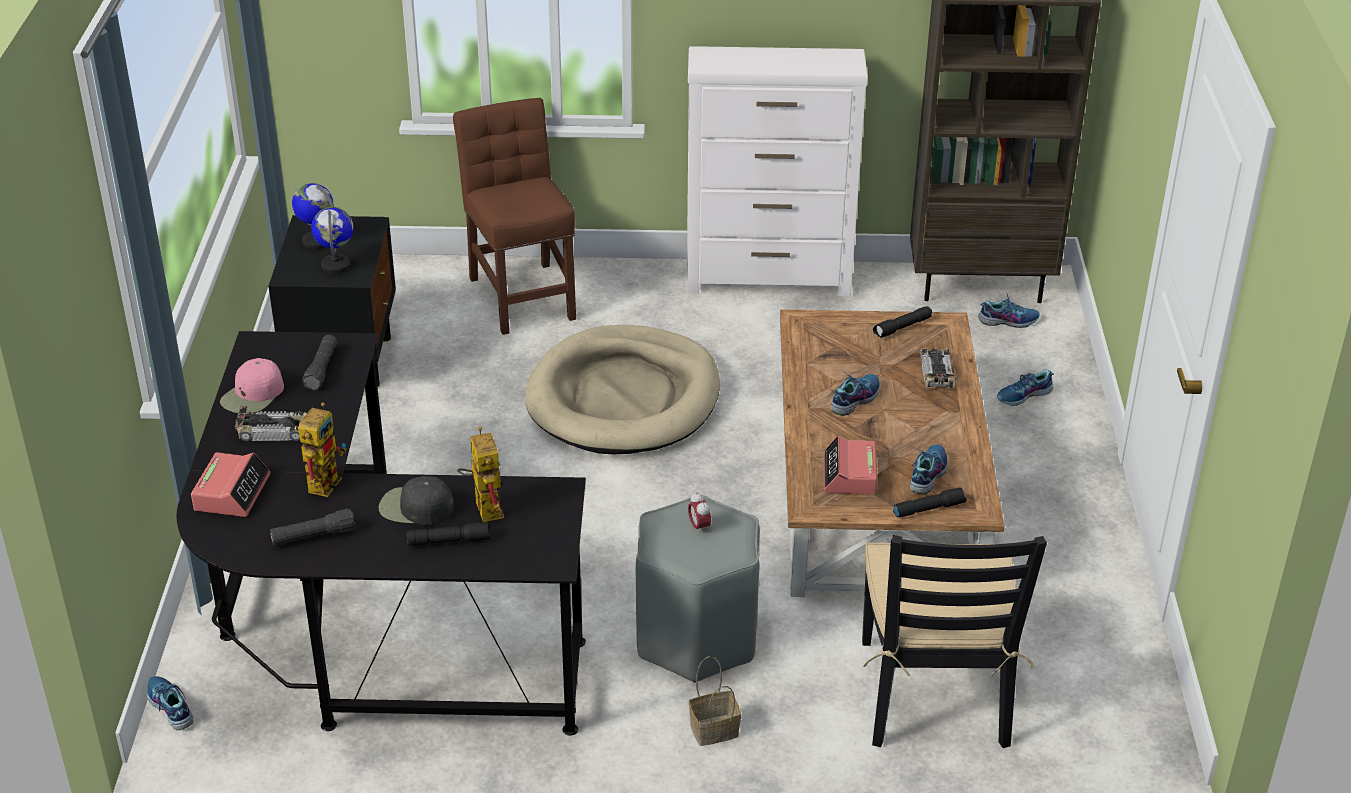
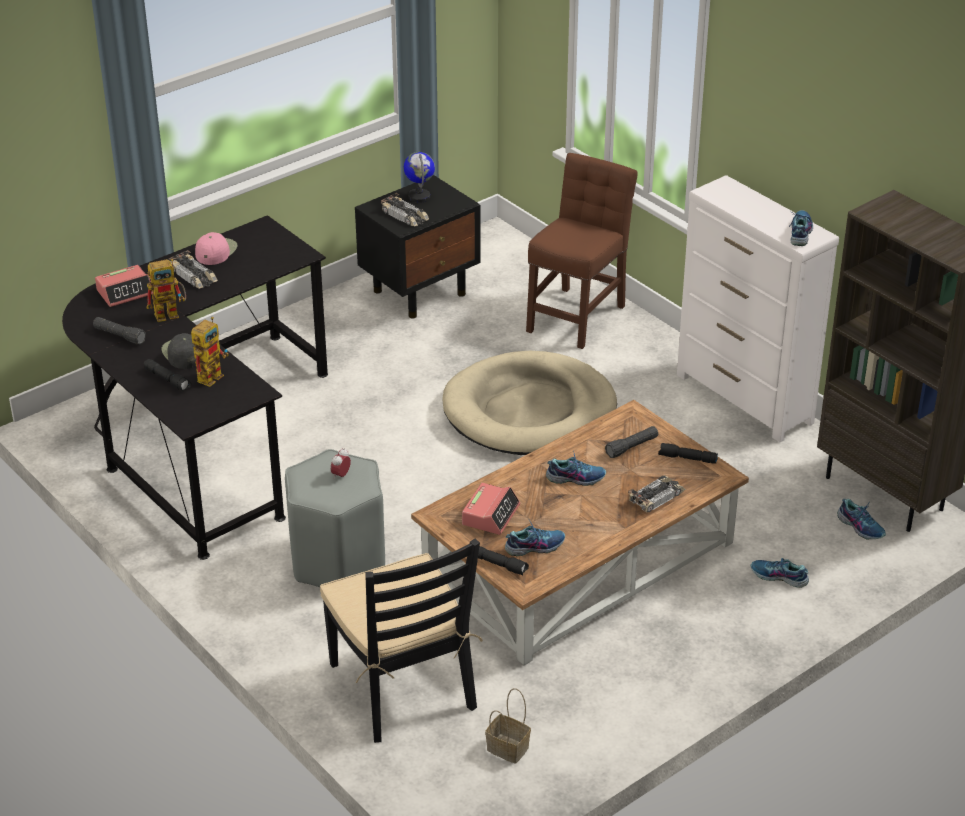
camera: 50 degrees right, 0 degrees up
(169, 707) = (67, 410): shoe -> shoe (799, 232)
(253, 395) = (215, 251): pink cap -> pink cap turned 120 degrees clockwise
(322, 369) = (267, 258): black flashlight -> black flashlight (632, 447)
(336, 265) = (405, 215): globe -> toy car
(713, 731) = (263, 611): basket -> basket (506, 748)
(849, 475) = (490, 514): alarm clock -> alarm clock turned 150 degrees clockwise
(934, 693) = (403, 687): black chair -> black chair turned 75 degrees counterclockwise

